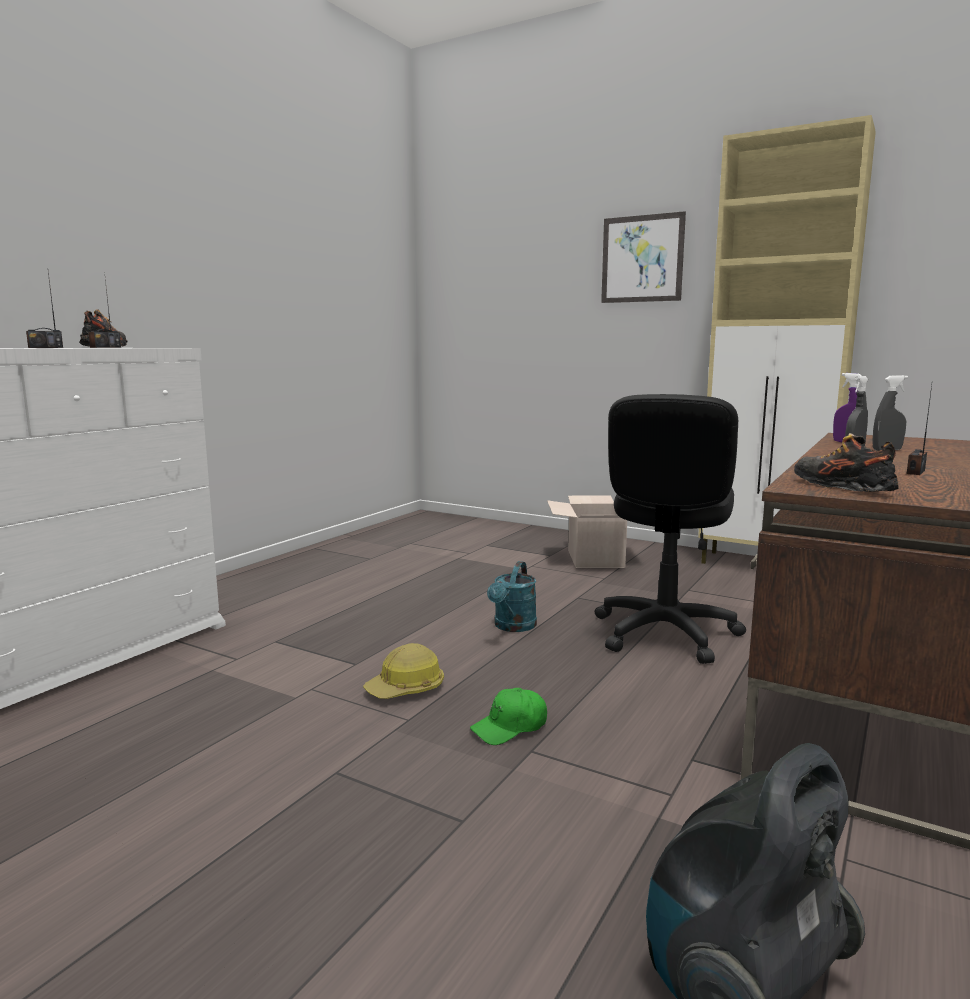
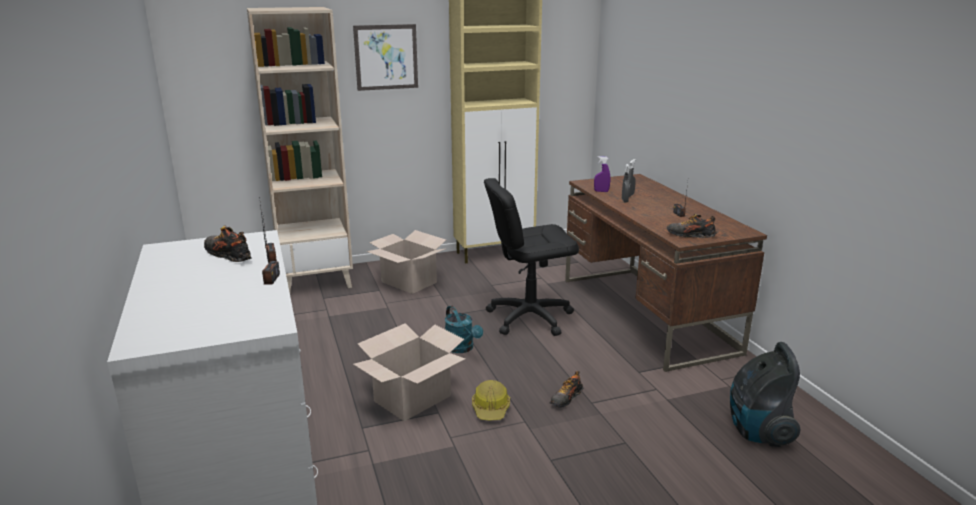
camera: 50 degrees left, 10 degrees up
(365, 642) = (412, 398): none -> cardboard box
(510, 727) = (566, 398): green cap -> shoe
(511, 533) = (316, 281): none -> beige bookcase
(664, 633) = (529, 317): black office chair -> black office chair turned 105 degrees clockwise

